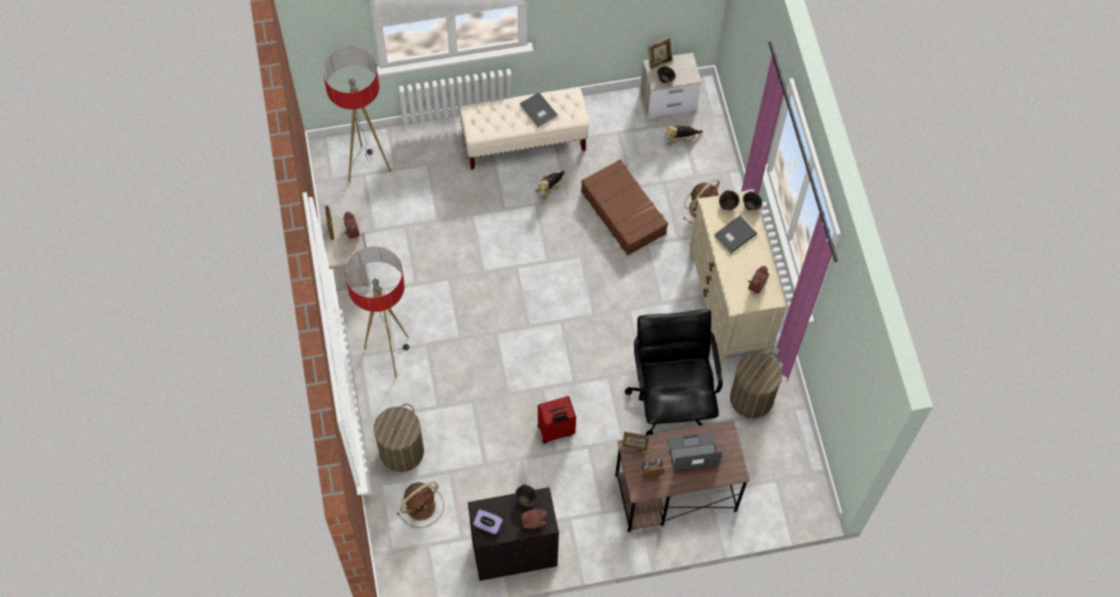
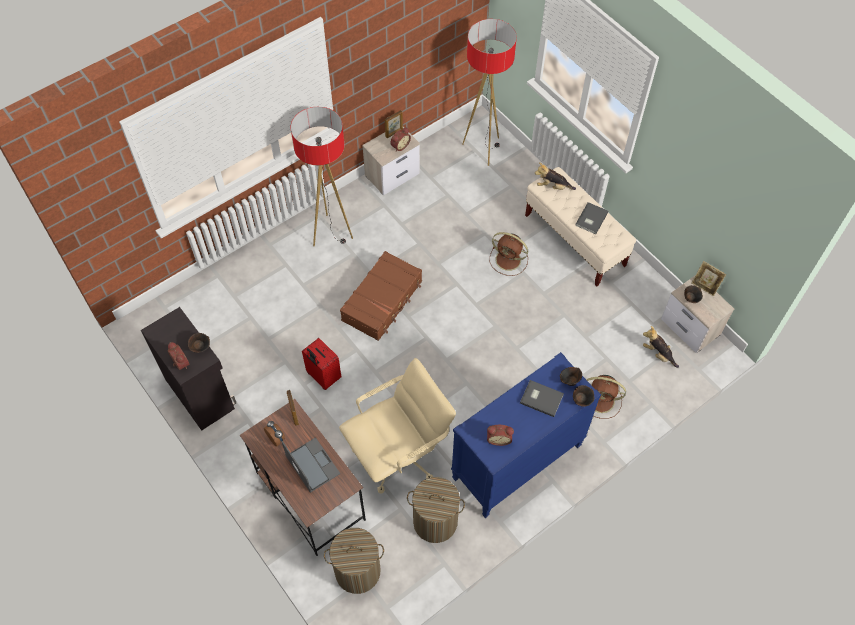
camera: 65 degrees right, 5 degrees down
(401, 451) = (252, 277): laundry basket -> laundry basket (357, 571)
(422, 506) = (212, 311): brown fan -> brown fan (509, 260)
(488, 525) = (164, 330): purple tissue box -> none
(550, 188) = (544, 277): plush toy -> plush toy (553, 186)
(623, 212) = (557, 340): brown suitcase -> brown suitcase (383, 301)
(671, 399) = (399, 454): black office chair -> beige office chair
(728, 306) = (516, 463): beige dresser -> blue dresser

